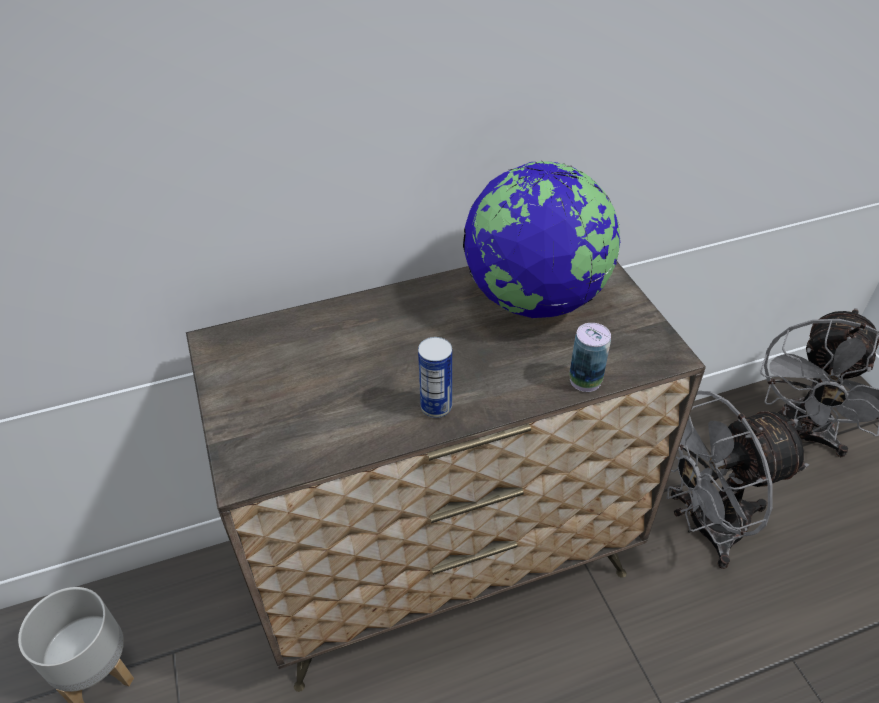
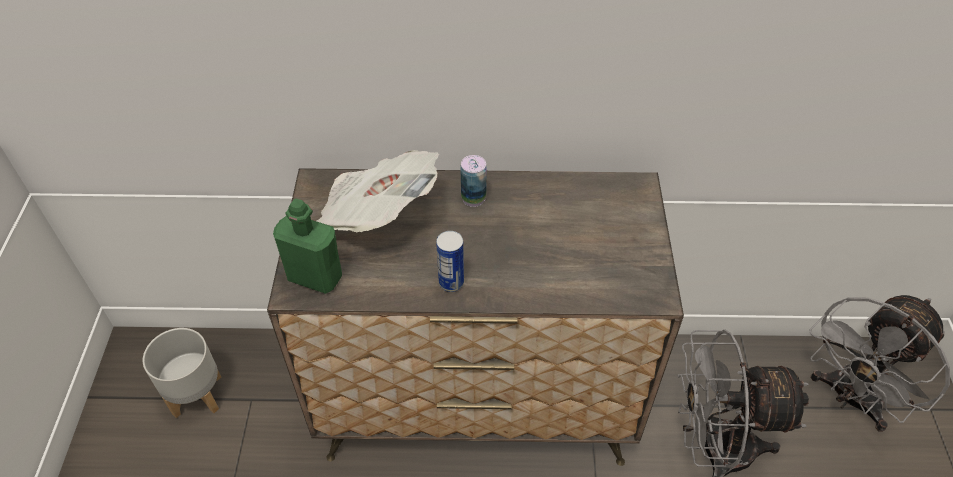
camera: 20 degrees right, 5 degrees up
(264, 449) = (315, 277): none -> green bottle
(309, 355) = (378, 213): none -> newspaper
(535, 299) = (574, 216): globe -> none
(585, 380) = (577, 296): can -> can (473, 198)

